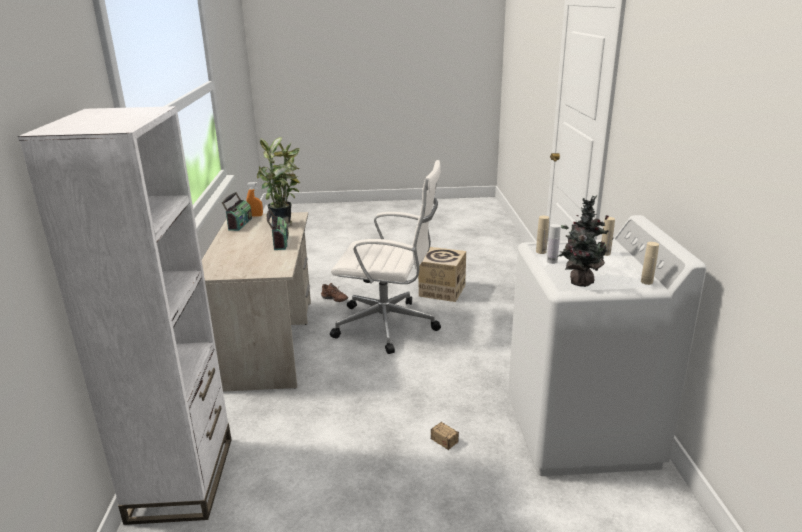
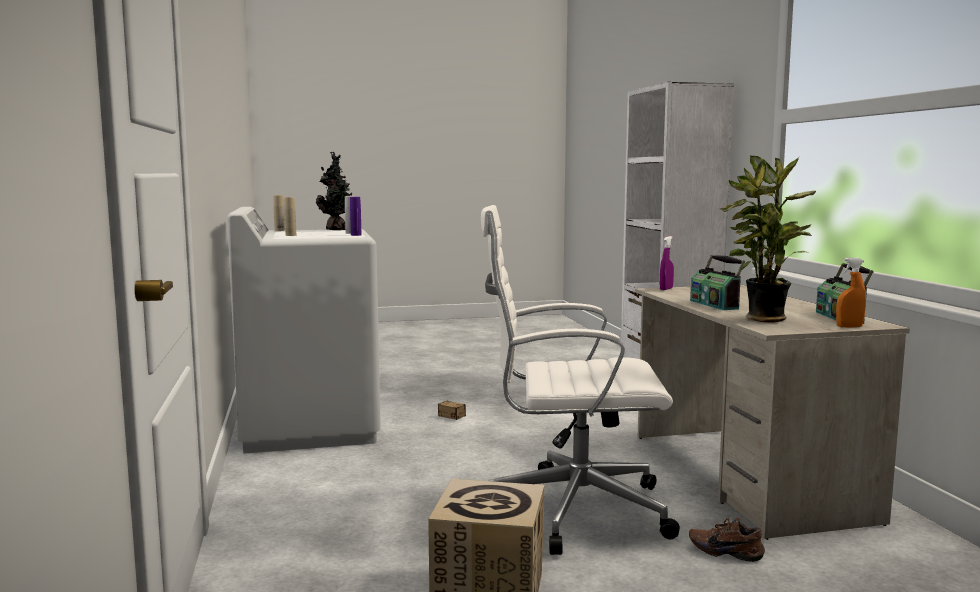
camera: 170 degrees right, 15 degrees down
(270, 272) = (666, 289): none -> purple spray bottle
(541, 252) = (356, 235): beige bottle -> purple bottle

